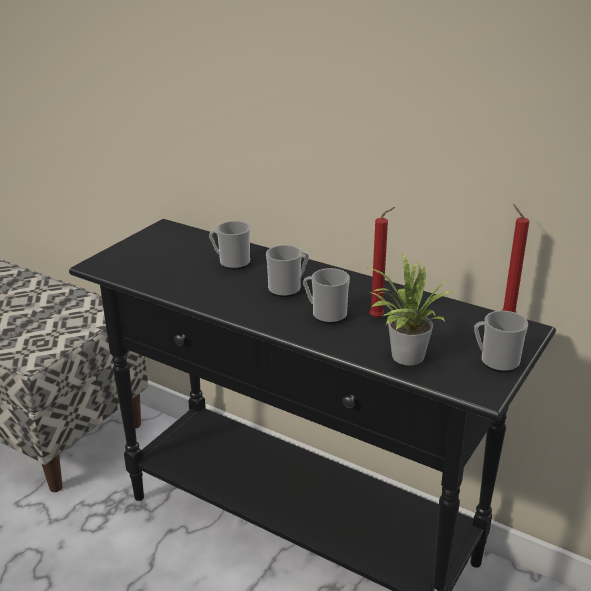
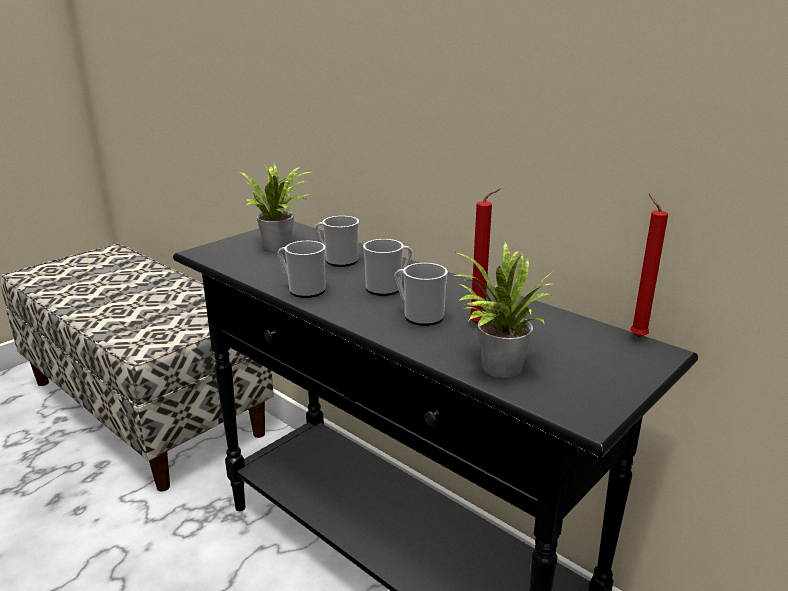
camera: 10 degrees right, 5 degrees down
(170, 250) = (281, 245): none -> potted plant
(495, 361) = (611, 384): mug -> mug (303, 290)

